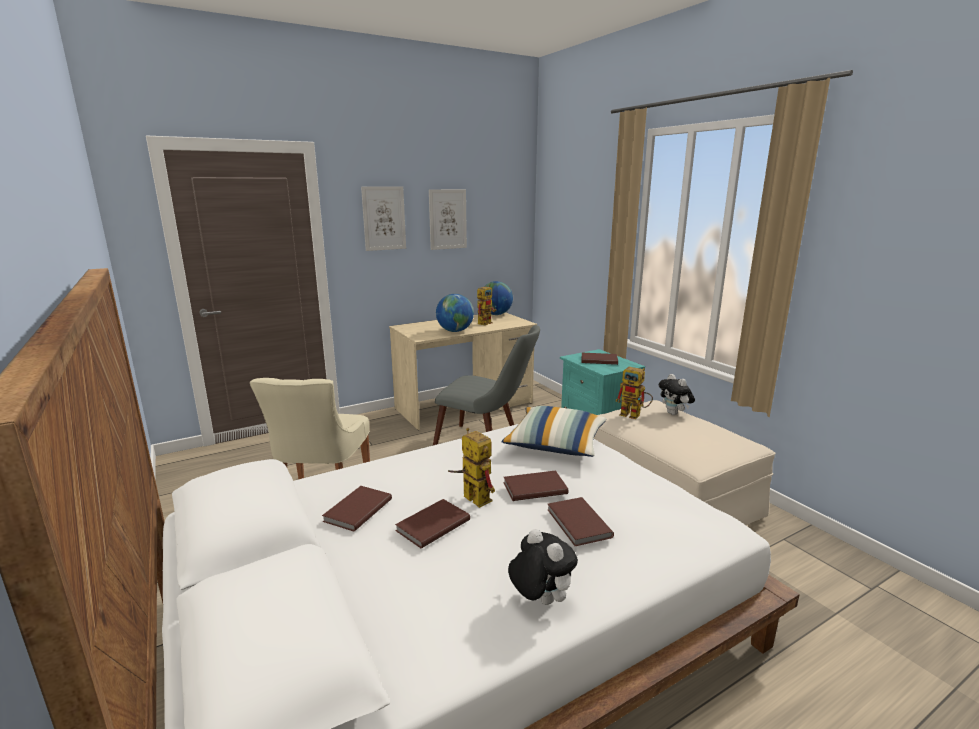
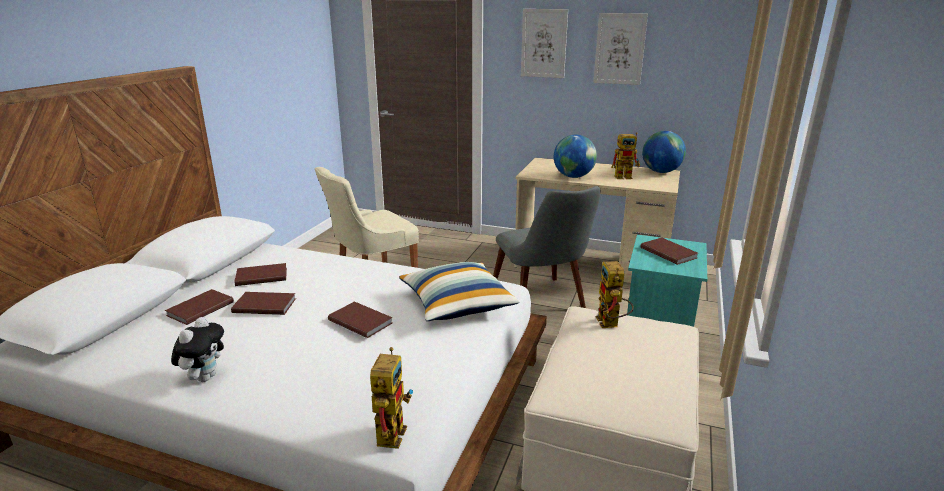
camera: 50 degrees right, 5 degrees up
(471, 497) = (317, 303): toy robot -> toy robot (390, 430)
(577, 524) = (317, 356): brown book -> brown book (199, 309)
(674, 414) = (660, 346): plush toy -> none

